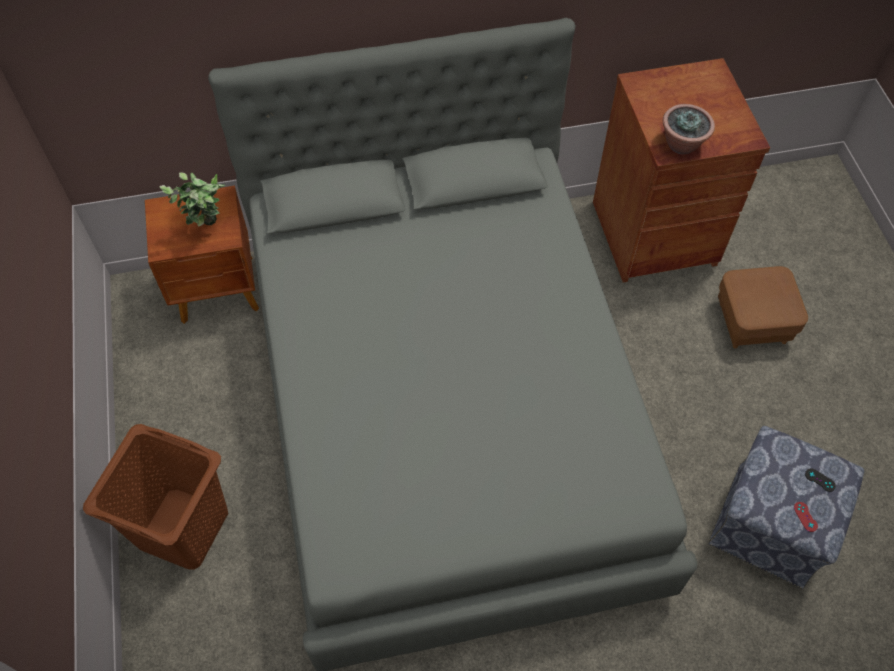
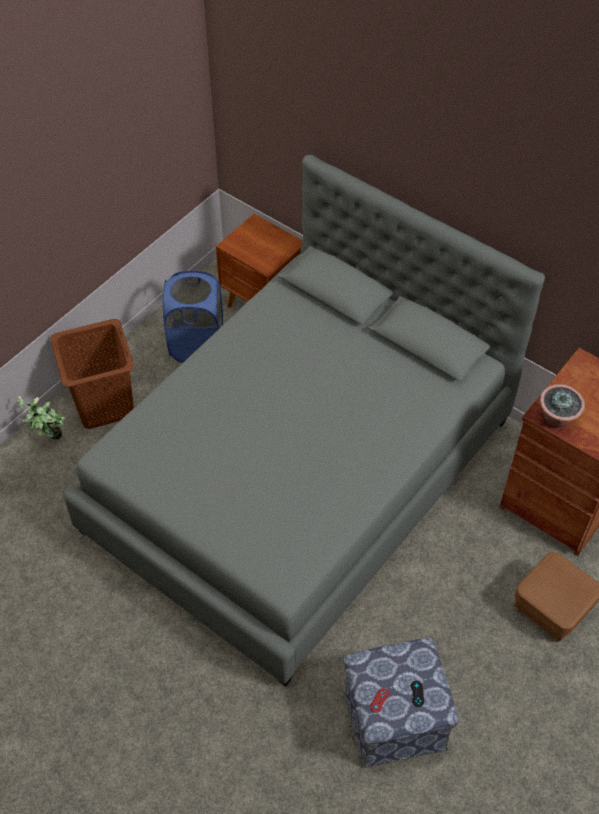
camera: 50 degrees right, 5 degrees down
(201, 384) = (197, 345): none -> blue laundry basket
(207, 229) = (263, 253): potted plant -> potted plant (49, 439)

